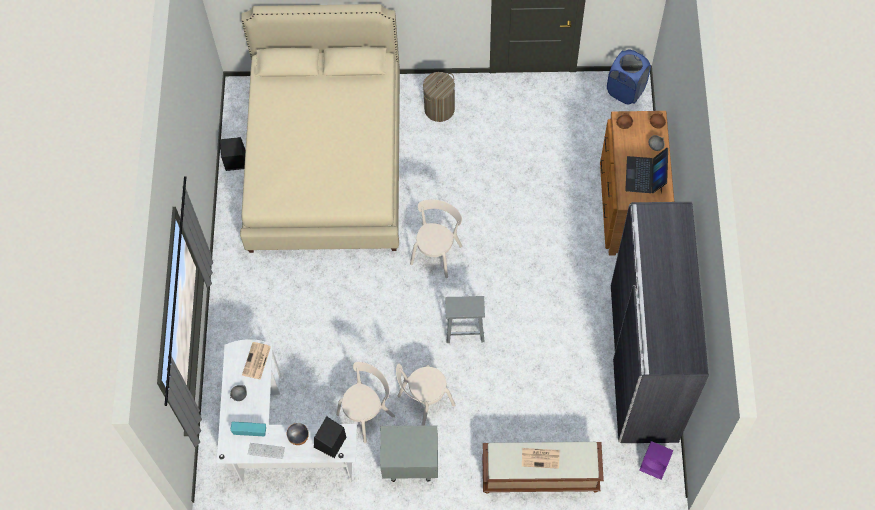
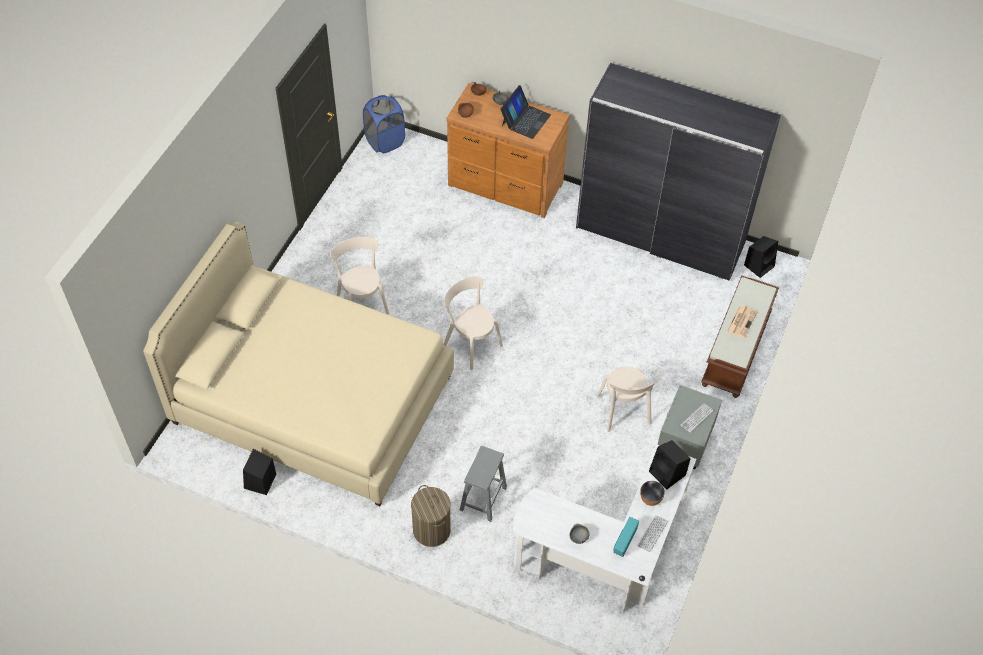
camera: 70 degrees left, 10 degrees down
(256, 361) = (547, 508): newspaper -> none
(367, 413) = (614, 463): beige chair -> beige chair (362, 302)
(407, 451) = (696, 418): none -> keyboard
(439, 109) = (314, 283): laundry basket -> laundry basket (431, 530)
(465, 328) = (563, 351): grey stool -> grey stool (483, 497)
(645, 175) = (525, 120): laptop -> laptop turned 90 degrees counterclockwise
(655, 465) = (759, 265): purple speaker -> black speaker

